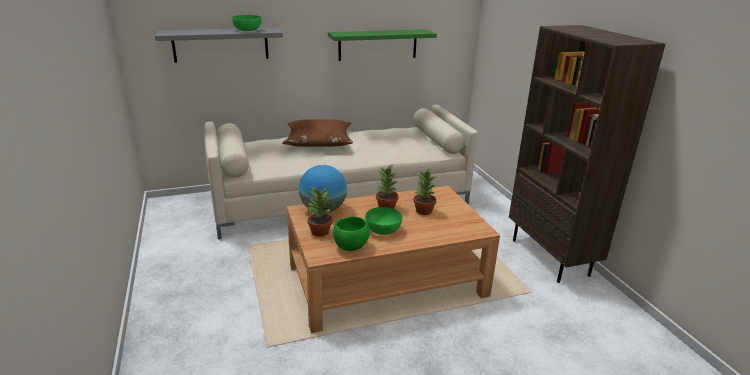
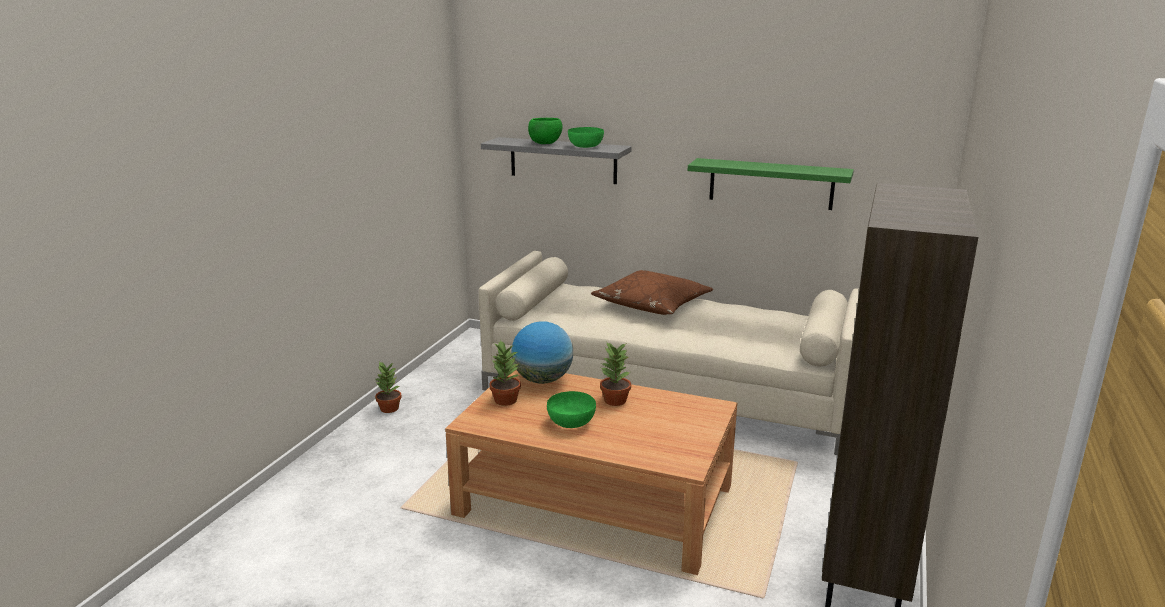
camera: 40 degrees right, 5 degrees down
(350, 247) = (511, 426): green bowl -> green bowl (544, 143)
(423, 211) = (652, 419): potted plant -> potted plant (389, 408)

